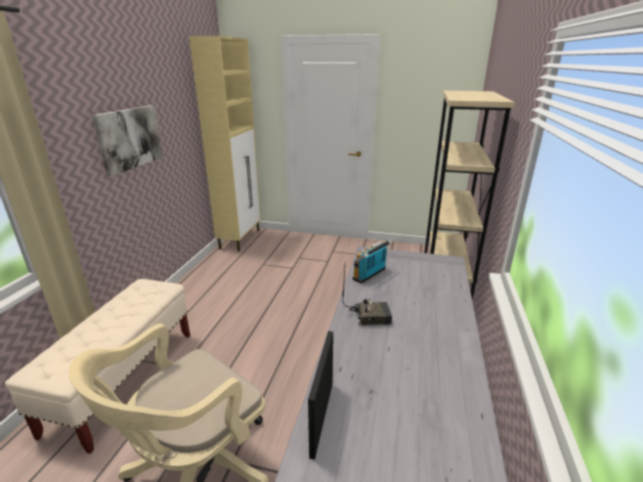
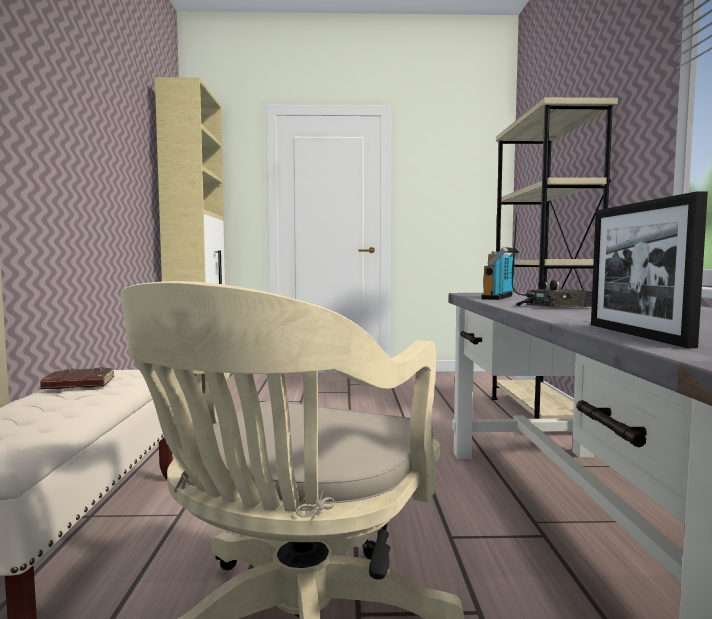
camera: 15 degrees left, 20 degrees down
(126, 301) = (78, 384): none -> brown book
(129, 138) = (80, 161): picture -> none

